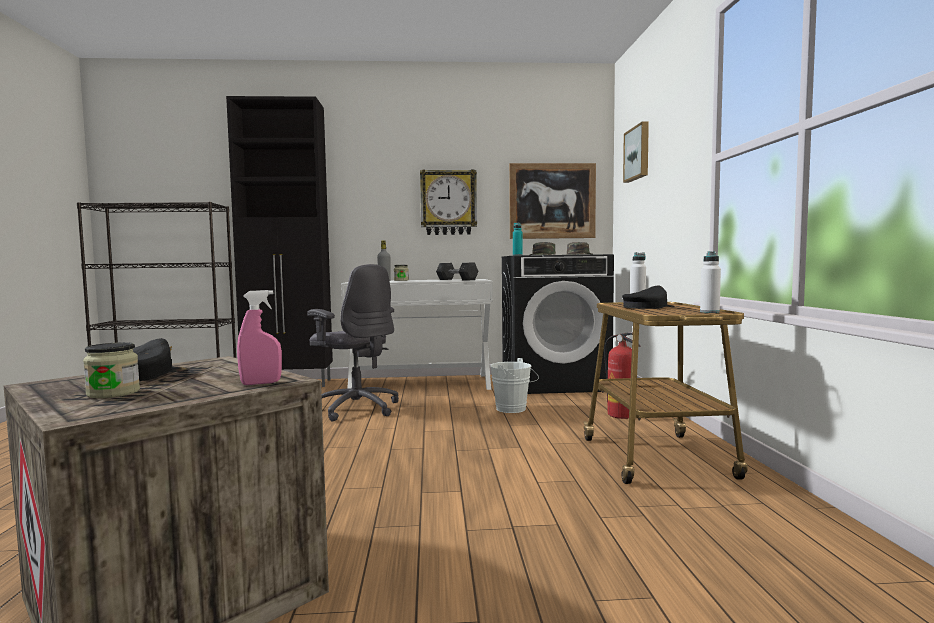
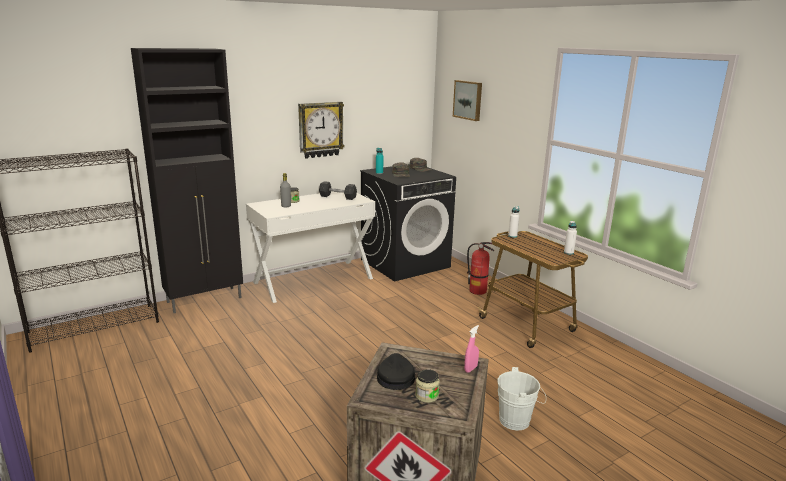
camera: 30 degrees left, 15 degrees up
(357, 408) = (306, 319): grey office chair -> none
(514, 409) = (412, 298): white bucket -> white bucket (518, 420)
(552, 201) = (394, 123): picture -> none
(647, 307) = (529, 246): black cap -> none

